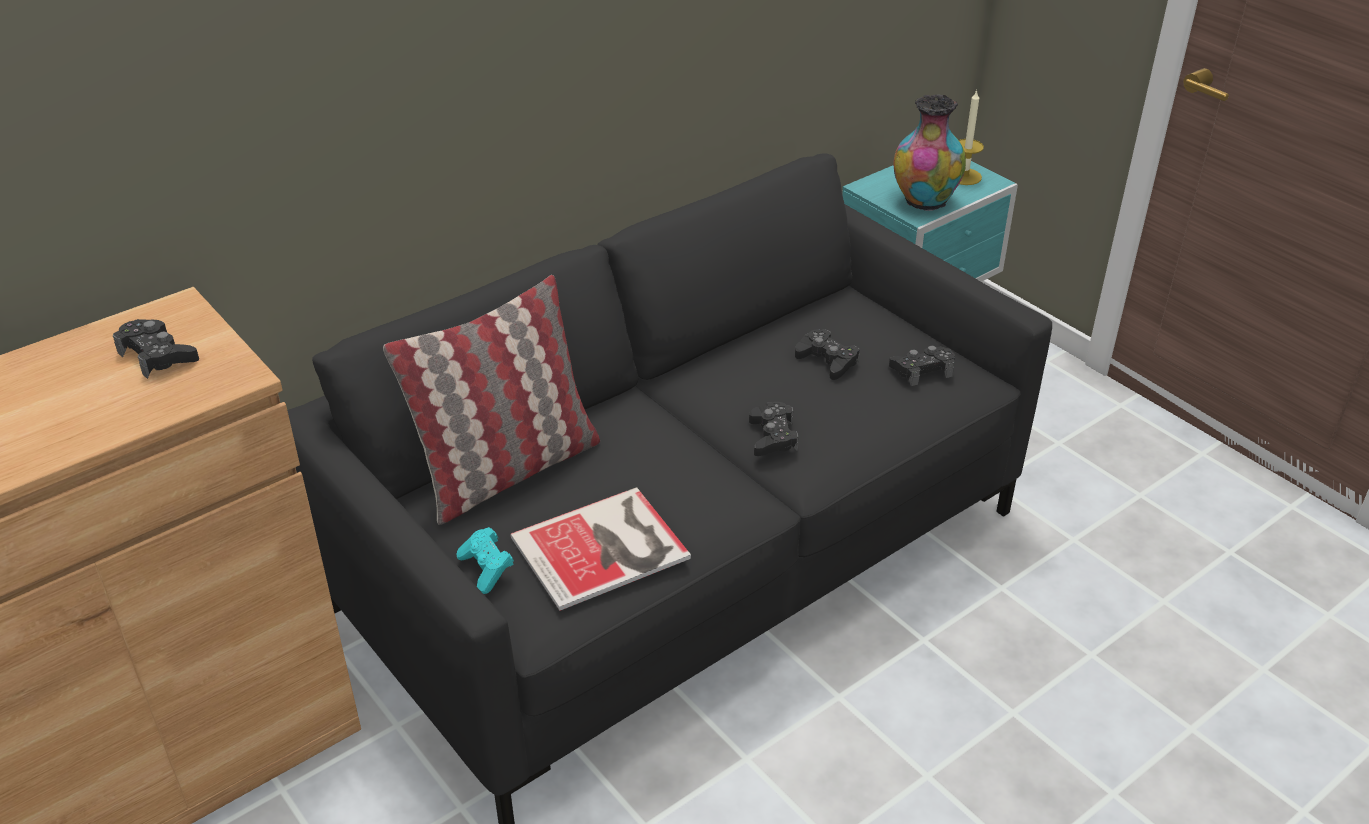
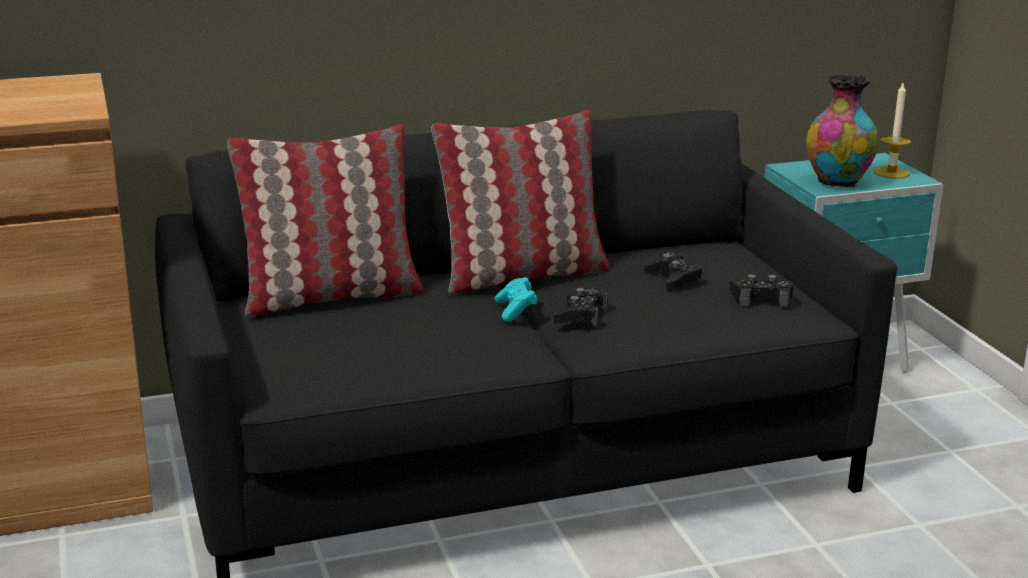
camera: 20 degrees right, 15 degrees down
(158, 355) = (36, 96): black game controller -> none
(487, 569) = (262, 348): turquoise game controller -> turquoise game controller (516, 310)
(605, 548) = (371, 354): book -> none
(679, 388) = (522, 275): none -> pillow

